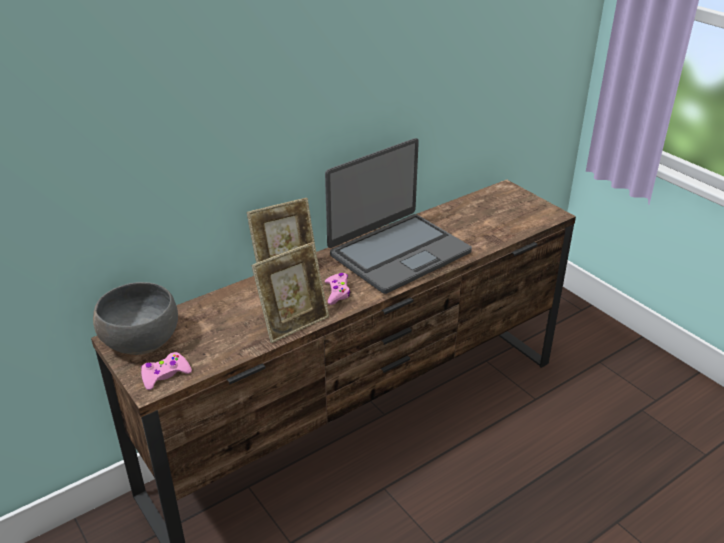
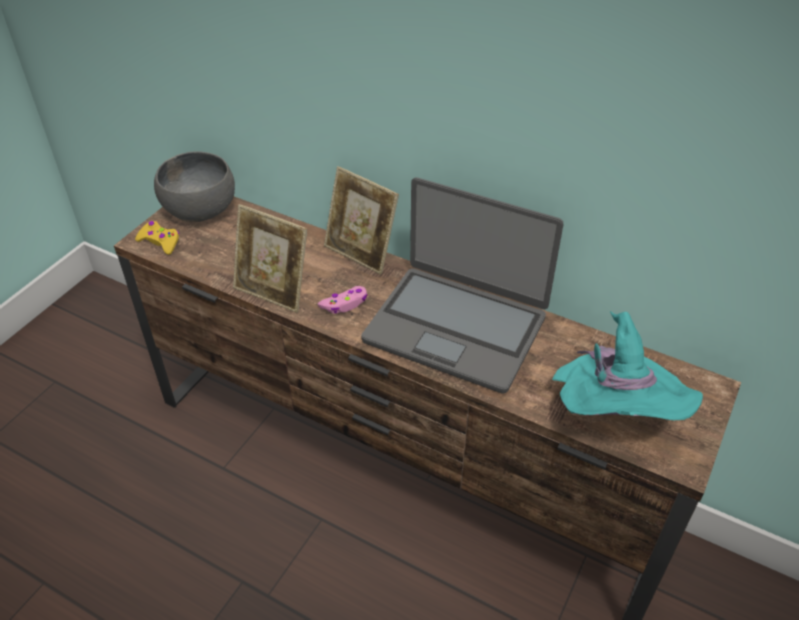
camera: 65 degrees right, 10 degrees up
(165, 375) = (160, 242): pink game controller -> yellow game controller
(508, 223) = (612, 415): none -> turquoise hat

